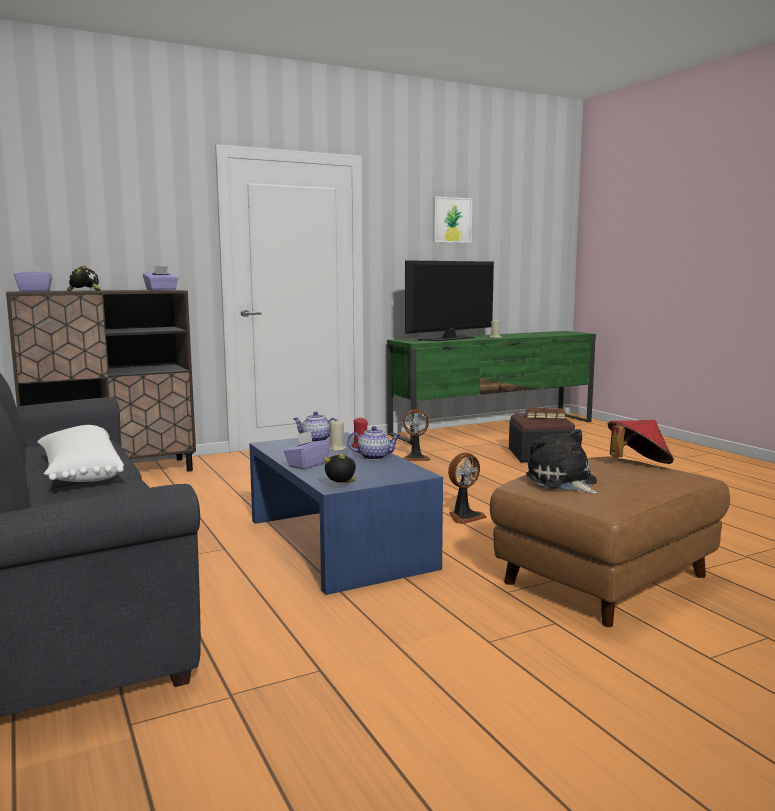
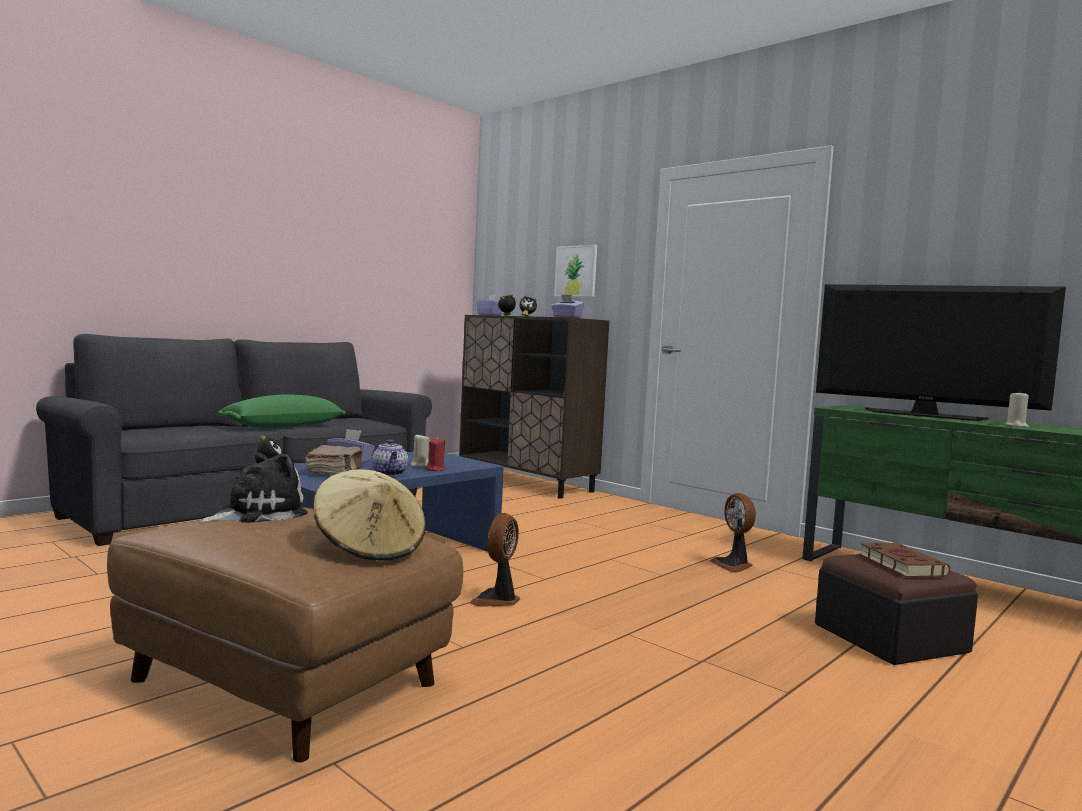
camera: 70 degrees right, 5 degrees down
(80, 473) = (283, 426): white pillow -> green pillow
(315, 440) = (455, 460): teapot -> none
(358, 470) = (335, 471): none -> brown book
(452, 220) = (995, 218): picture -> picture (576, 271)
(464, 517) = (497, 600): fan -> fan turned 75 degrees clockwise
(637, 464) = (369, 548): red hat -> beige hat

